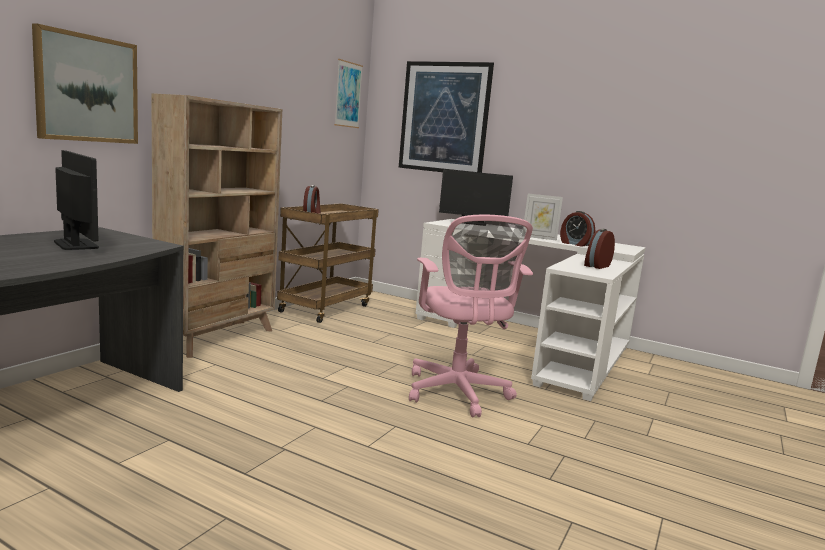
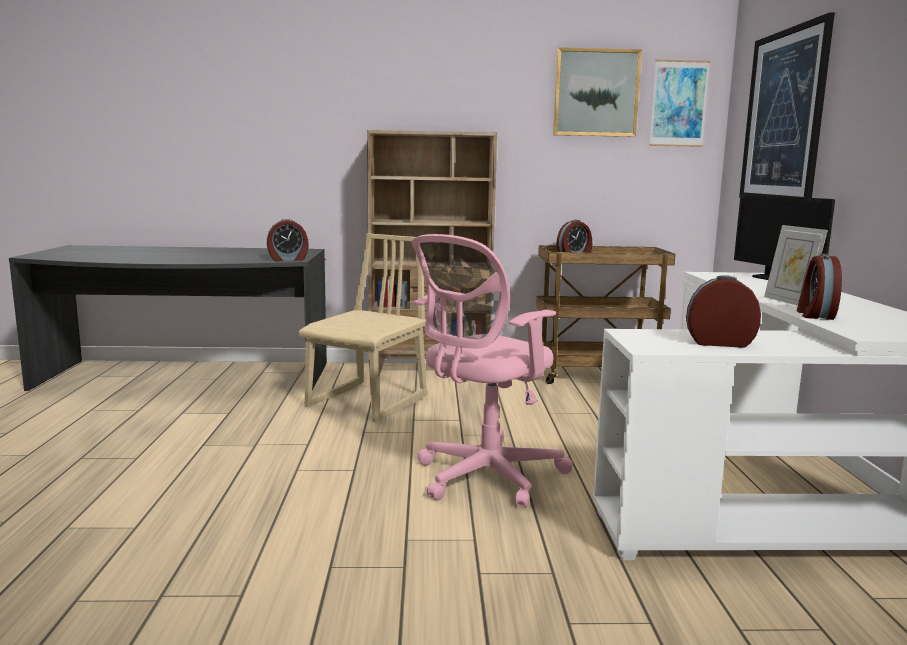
camera: 60 degrees right, 0 degrees up
(75, 245) = (249, 255): monitor -> none
(87, 89) = (315, 134): picture -> picture (596, 93)
(154, 245) = (288, 259): none -> alarm clock
(254, 379) = (368, 402): none -> beige chair

